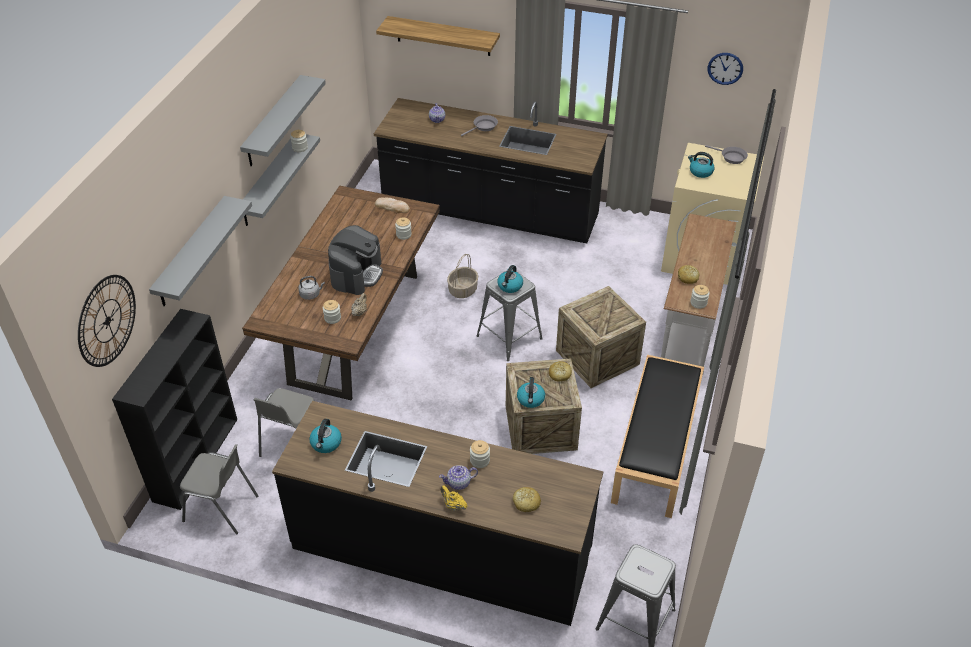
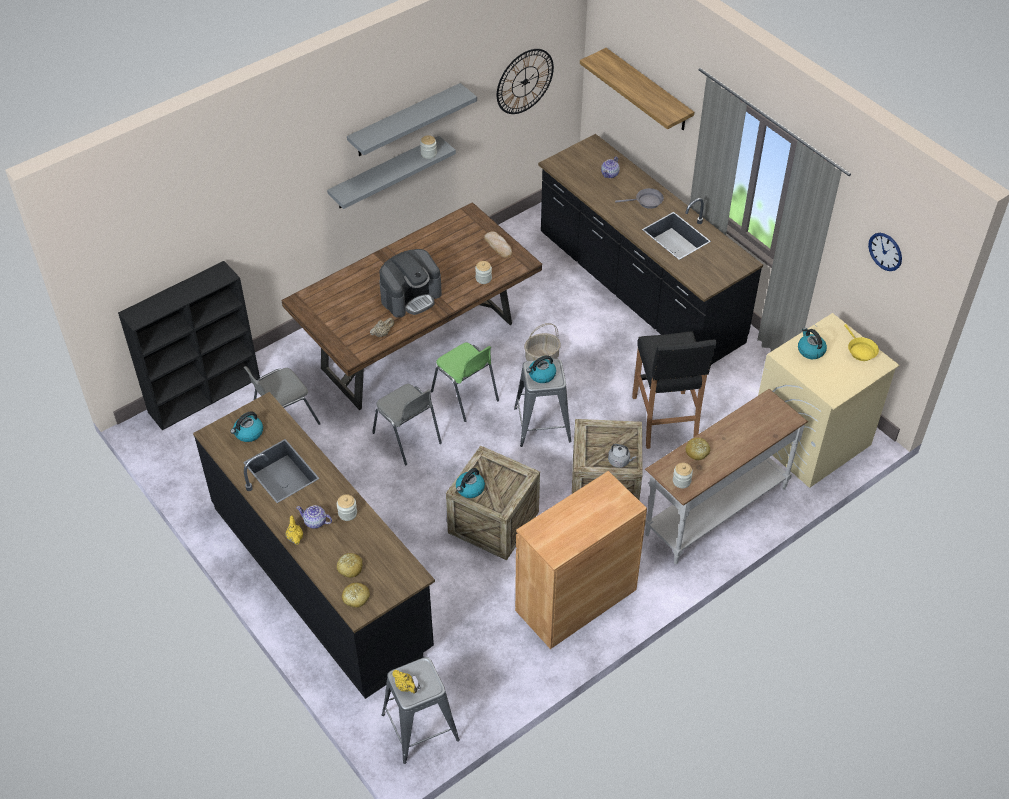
camera: 35 degrees right, 5 degrees up
(107, 320) = (130, 248): wall clock -> wall clock (525, 81)
(191, 252) = (253, 216): grey shelf -> none
(222, 508) = (191, 446): grey chair -> grey chair (407, 438)
(311, 294) = (358, 297): grey kettle -> grey kettle (620, 461)
(332, 318) = (356, 328): jar -> none
(430, 346) = (465, 396): none -> green chair
(559, 375) = (515, 481): bread -> bread (356, 598)
(594, 290) = (665, 420): none -> black stool
(641, 578) = (405, 686): none -> yellow teapot
(656, 449) = (576, 600): black bench -> brown cabinet
(731, 157) = (860, 350): grey frying pan -> yellow frying pan

